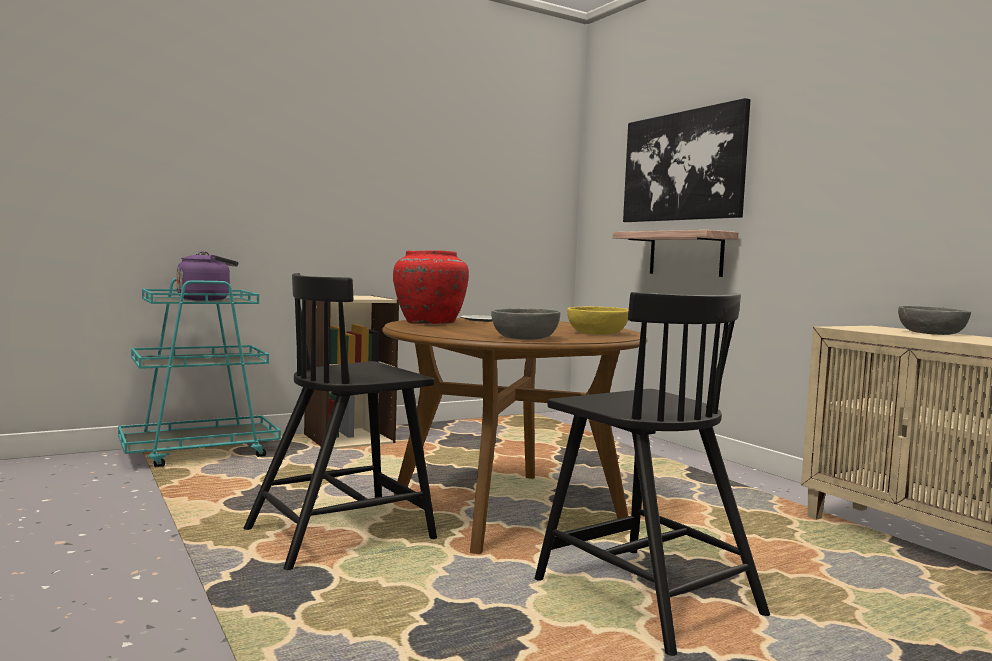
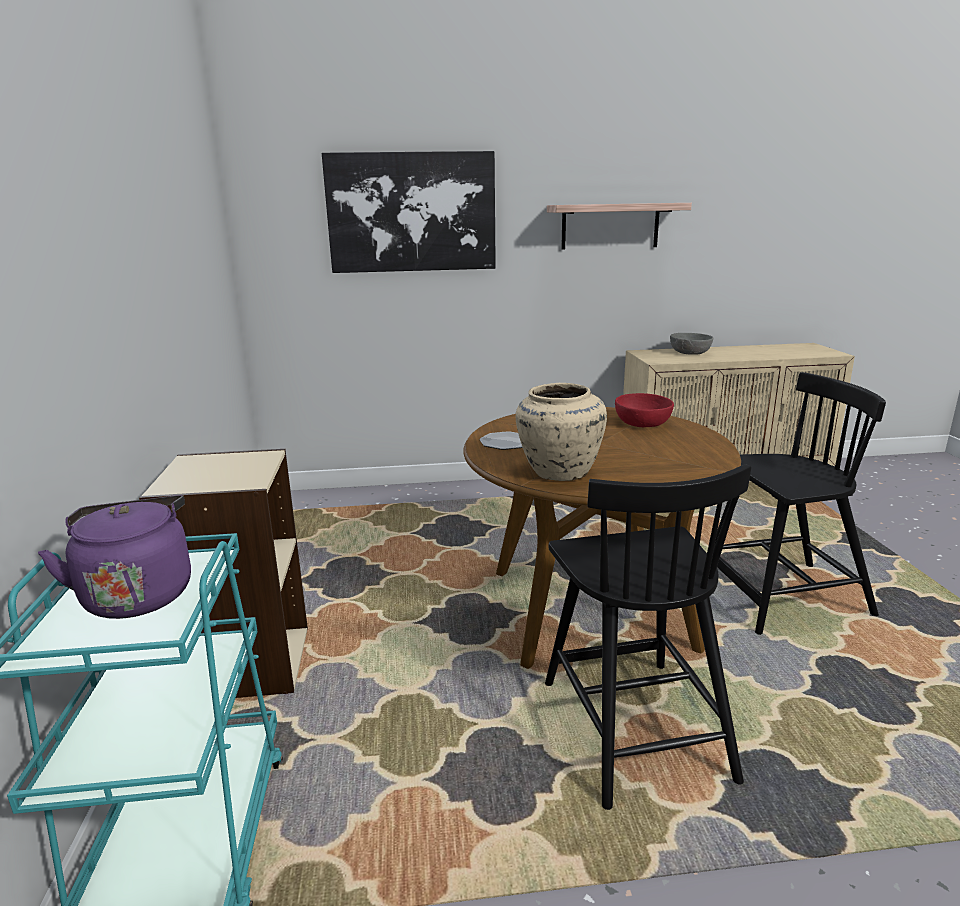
camera: 65 degrees left, 15 degrees up
(429, 323) = (558, 472): red vase -> beige vase
(524, 338) = (704, 454): grey bowl -> none
(597, 333) = (643, 423): yellow bowl -> red bowl
(685, 254) = (427, 304): shelf -> shelf (610, 226)

